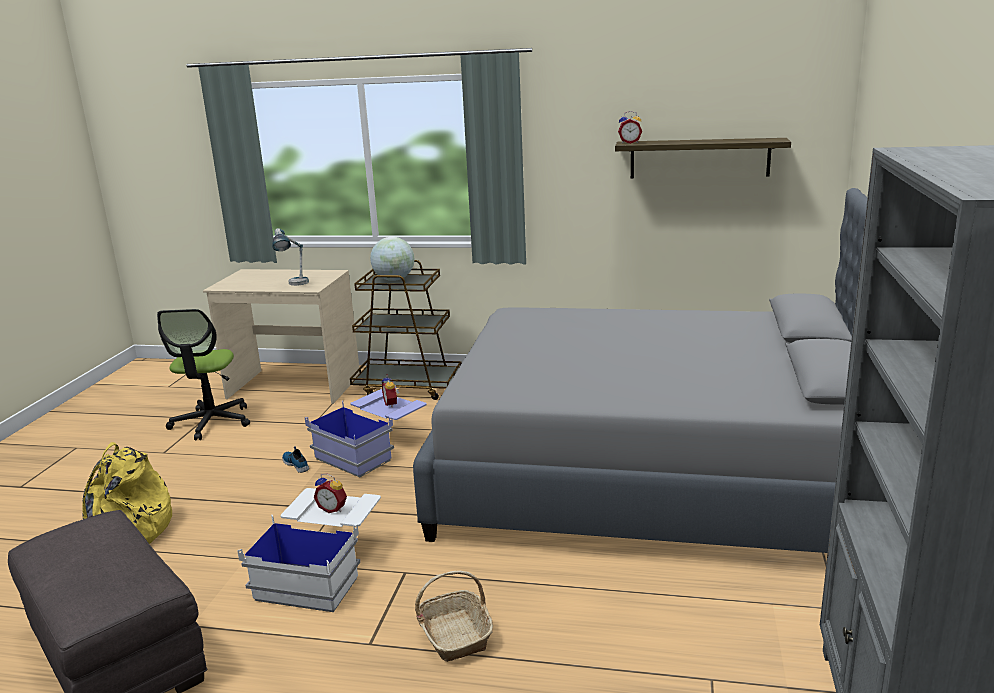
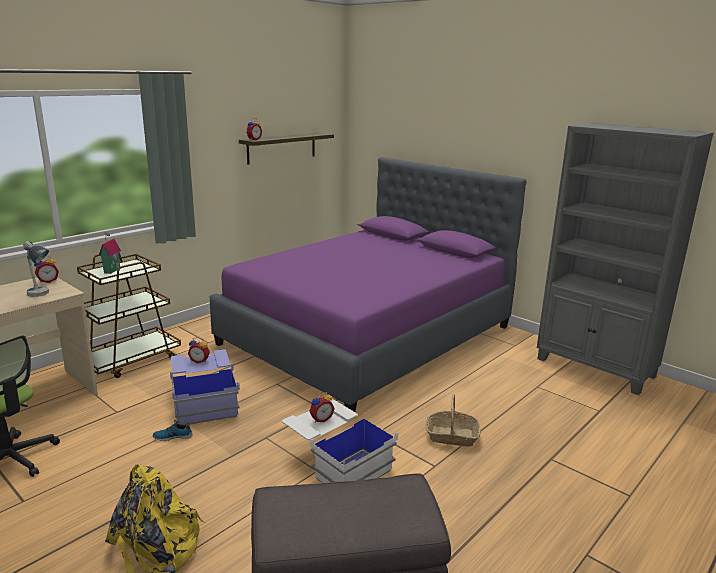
camera: 60 degrees left, 0 degrees up
(329, 275) = (48, 281): none -> alarm clock
(394, 279) = (111, 270): globe -> toy house
(653, 473) = (368, 335): grey bed -> purple bed

